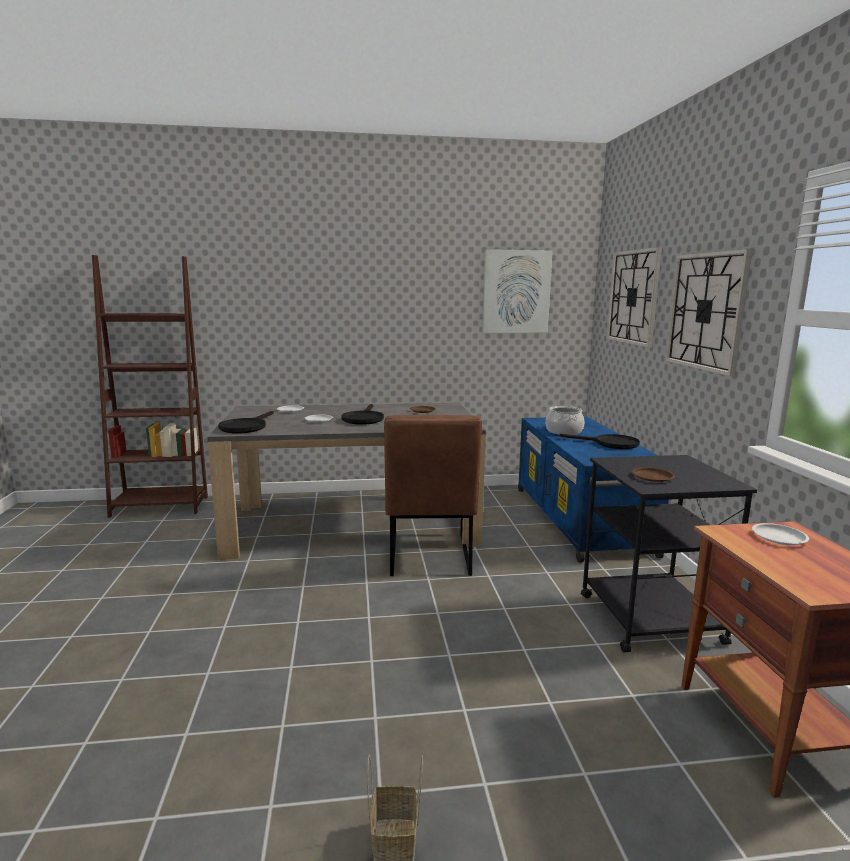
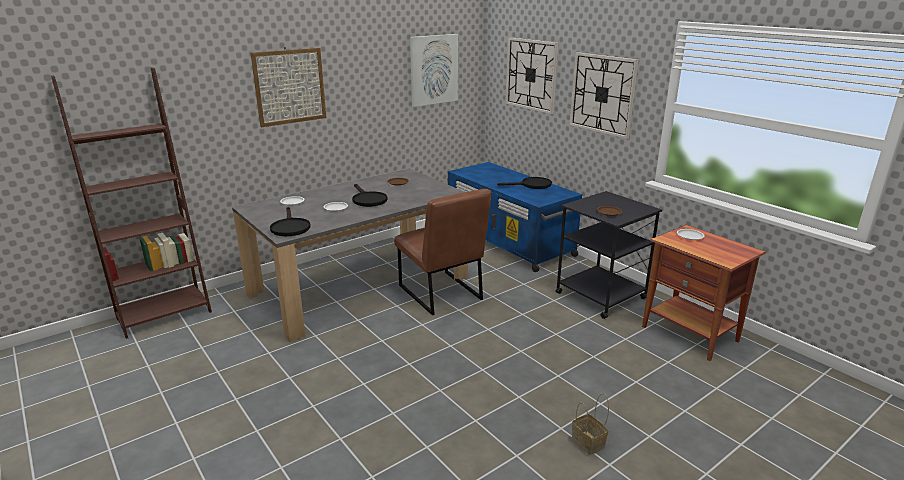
camera: 30 degrees left, 10 degrees up
(328, 290) = (289, 85): none -> picture
(563, 431) = (491, 179): cooking pot -> none

